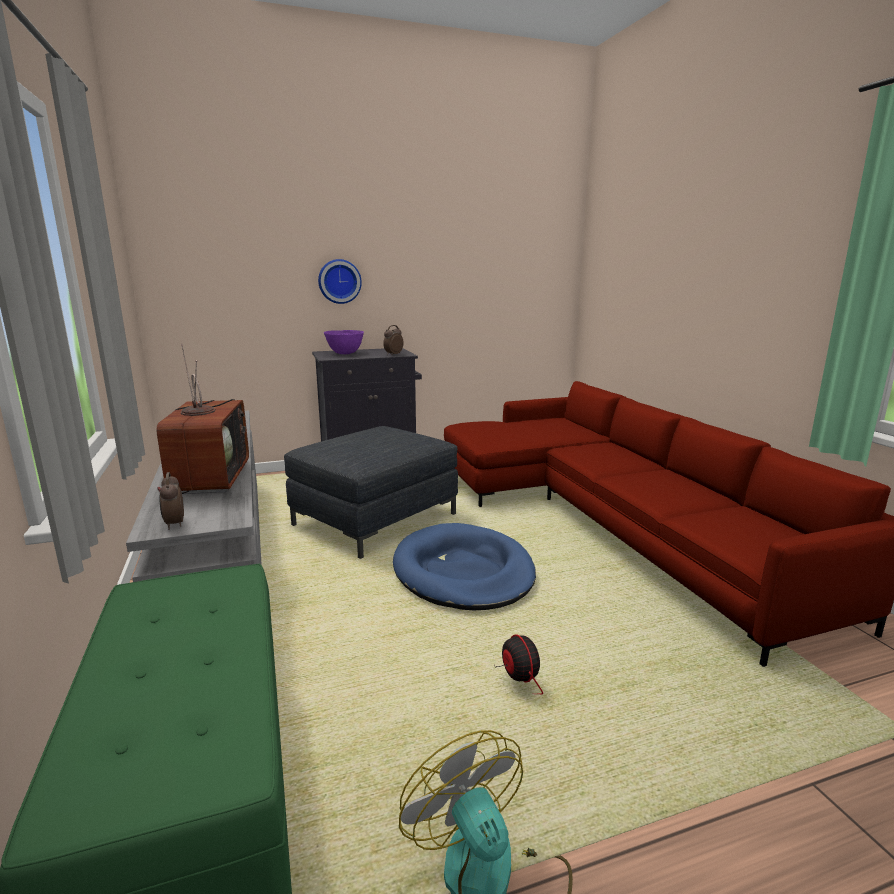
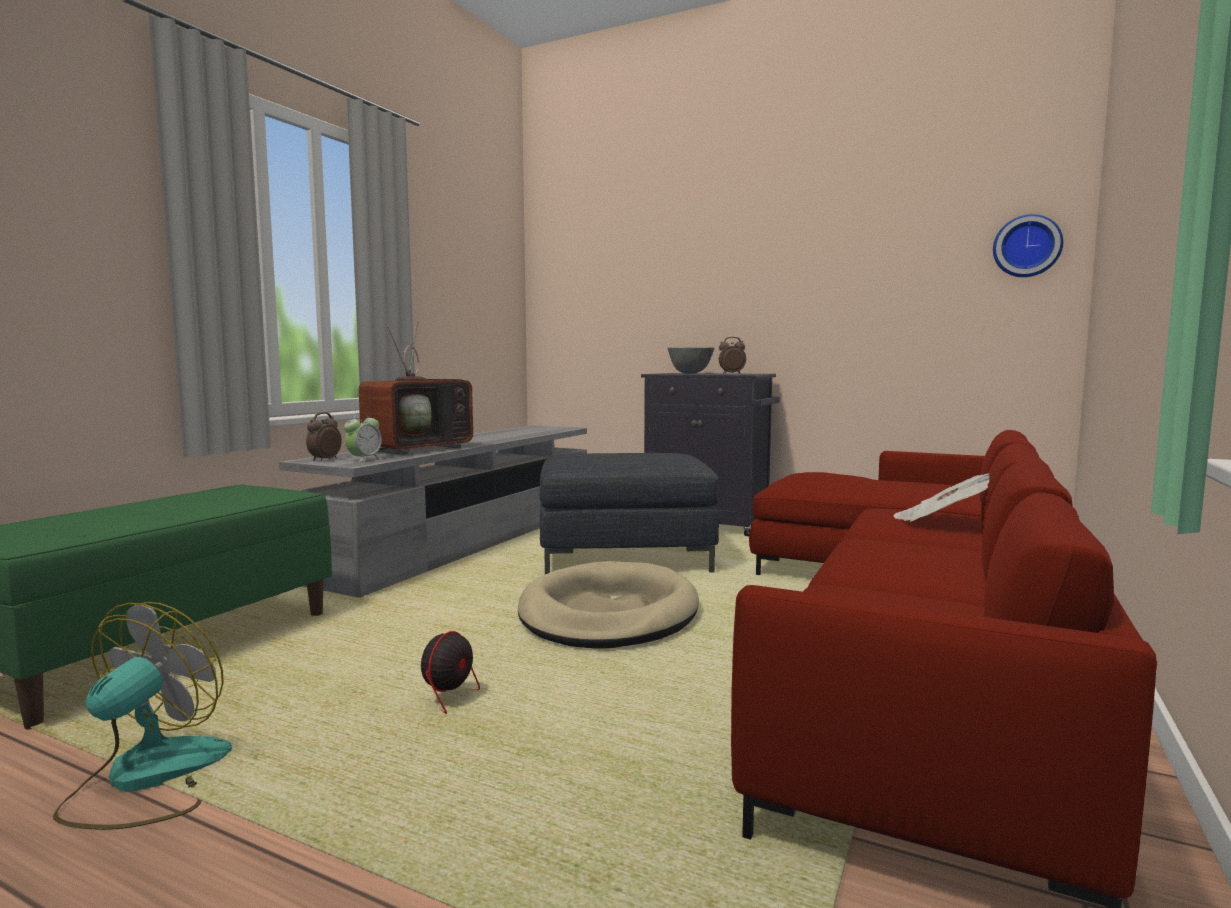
camera: 45 degrees right, 10 degrees down
(217, 511) = (364, 460): none -> alarm clock
(339, 281) = (707, 293): wall clock -> wall clock (1027, 246)
(345, 353) = (690, 373): purple bowl -> grey bowl
(463, 572) = (608, 613): blue dog bed -> beige dog bed
(615, 453) = (941, 522): none -> newspaper

